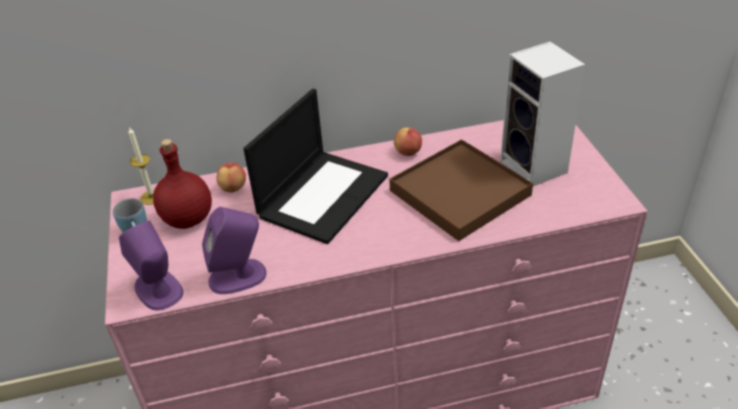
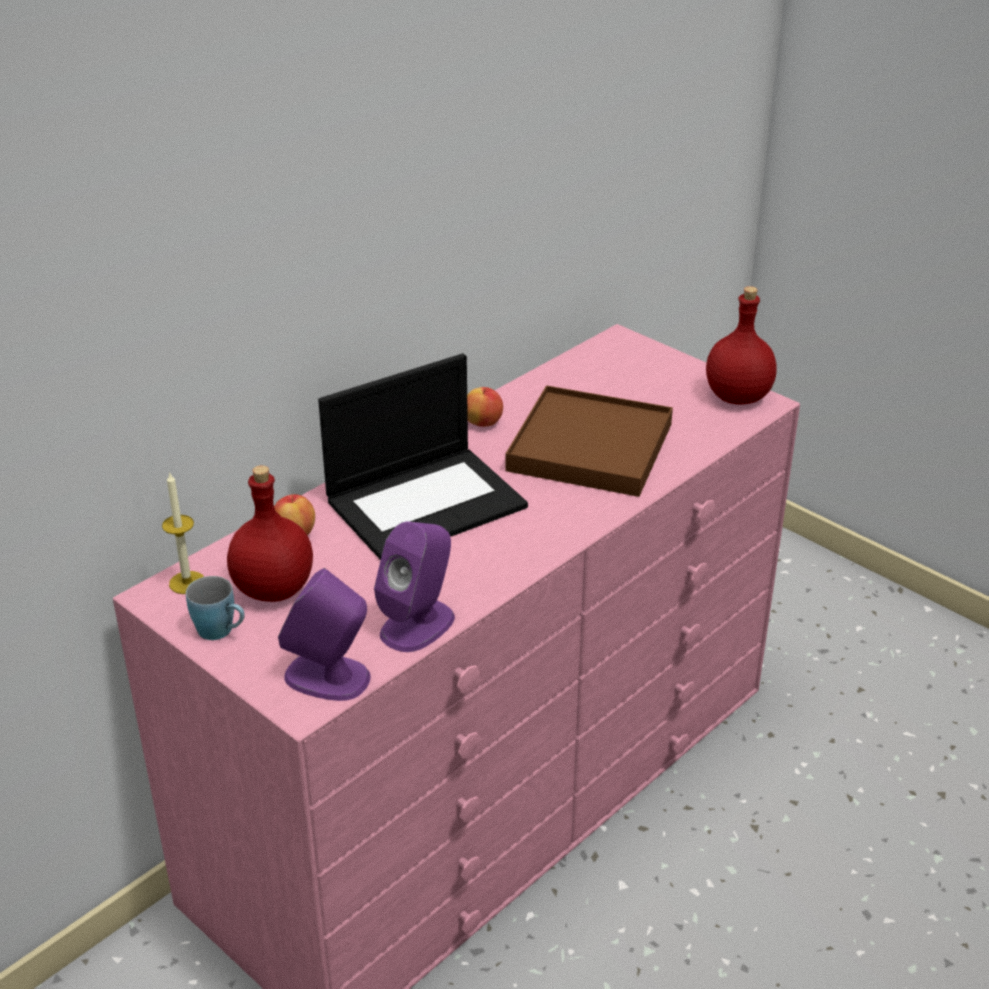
camera: 35 degrees left, 5 degrees down
(323, 195) = (427, 502): laptop -> laptop turned 60 degrees clockwise
(536, 167) = (648, 395): speaker -> none
(602, 190) = (739, 397): none -> red bottle

